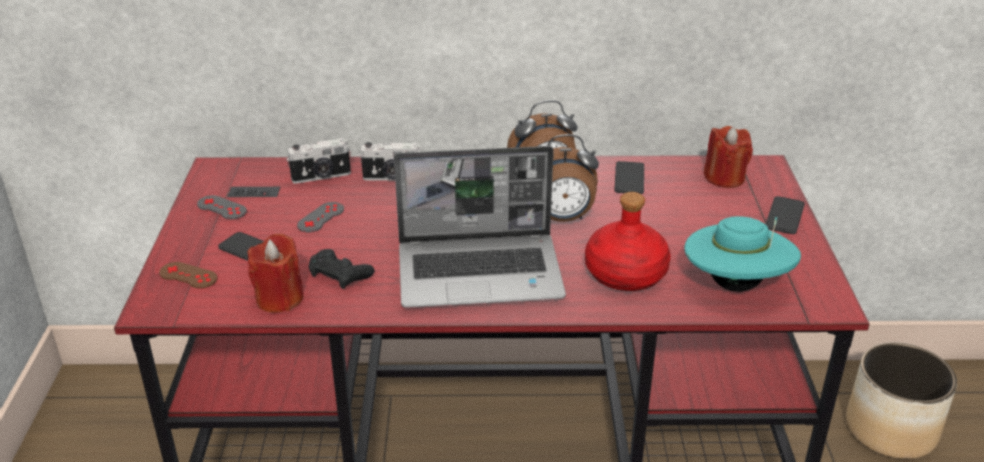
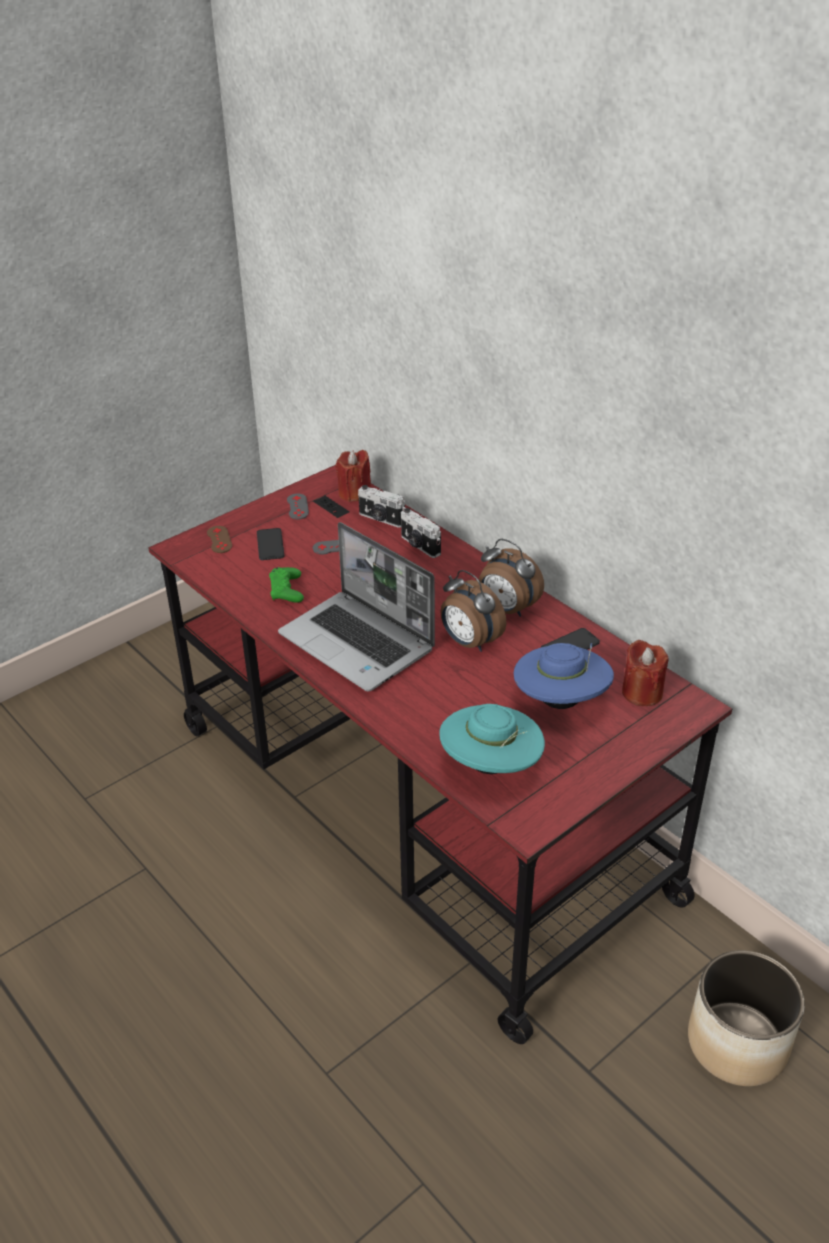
camera: 50 degrees right, 5 degrees up
(279, 298) = (237, 583): red candle -> red candle (354, 493)
(340, 274) = (286, 590): black game controller -> green game controller
(626, 274) = (437, 707): red bottle -> none
(692, 215) = (560, 701): none -> blue hat
(784, 216) = (627, 750): phone -> none

